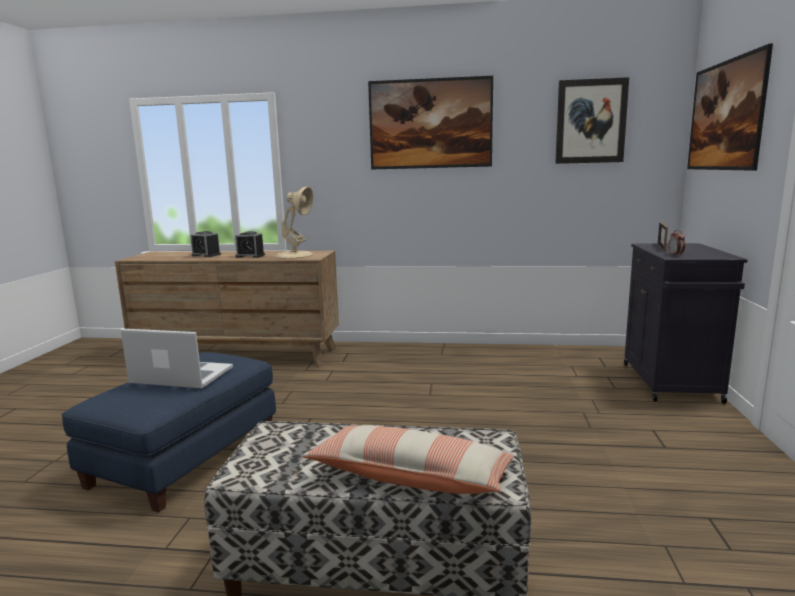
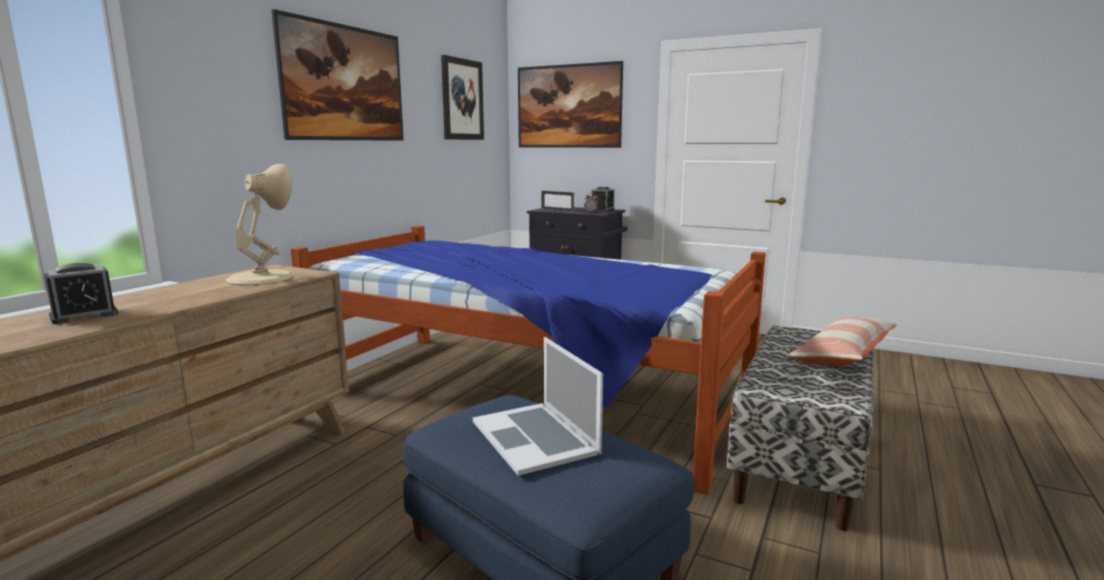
camera: 70 degrees left, 0 degrees up
(181, 375) = (535, 437): laptop -> laptop turned 60 degrees counterclockwise
(250, 256) = (195, 294): alarm clock -> alarm clock (602, 210)
(422, 403) = (524, 396): none -> bed

